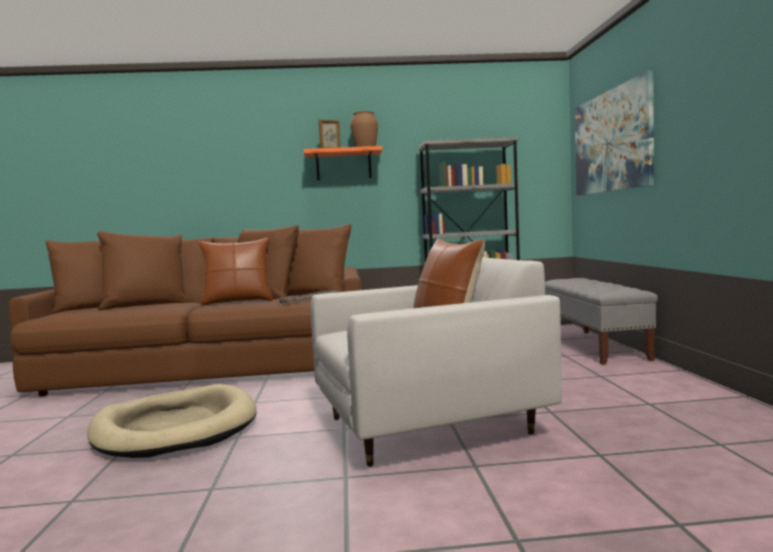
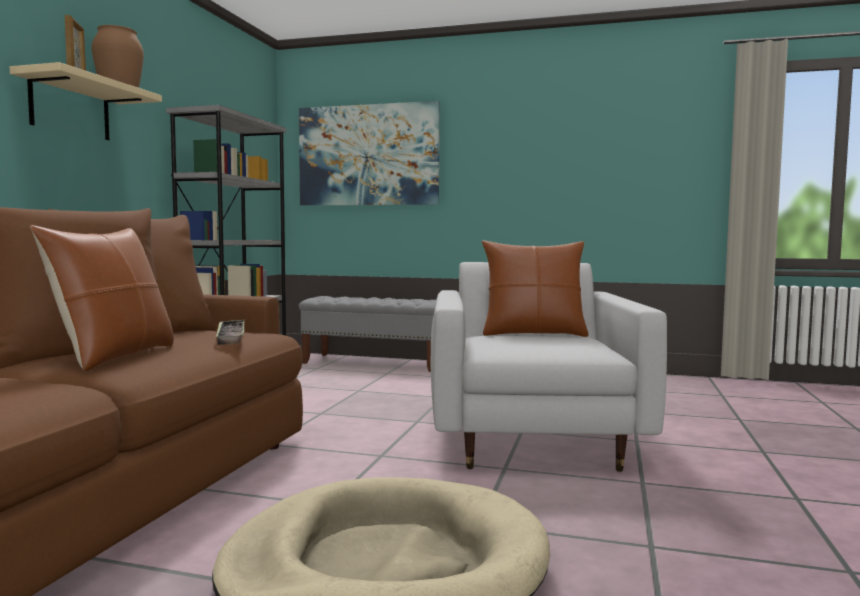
camera: 70 degrees left, 0 degrees up
(343, 165) = (70, 108): orange shelf -> beige shelf

